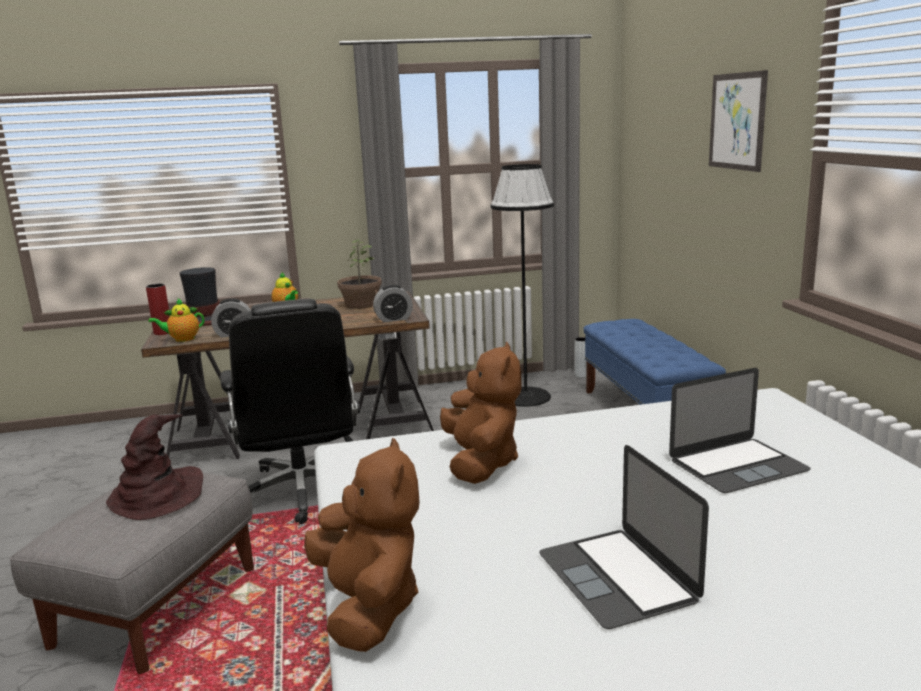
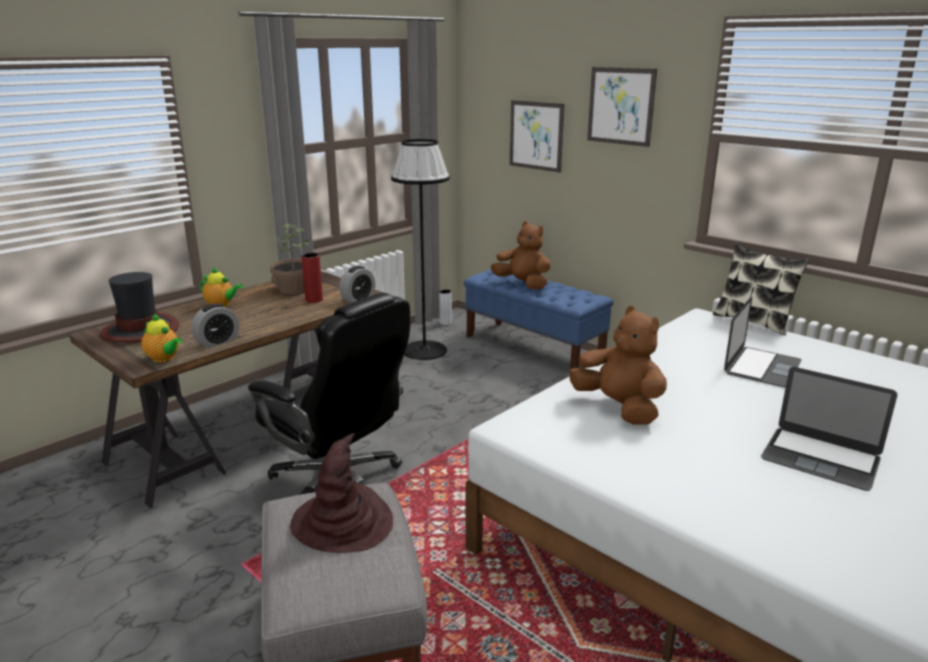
camera: 35 degrees left, 5 degrees up
(163, 332) = (121, 355): red vase -> red vase (314, 300)
(182, 339) = (164, 358): teapot -> teapot turned 90 degrees counterclockwise
(368, 607) = (733, 534): brown plush toy -> brown plush toy (523, 284)
(672, 162) = (536, 135): none -> picture
(828, 415) = (753, 321): none -> pillow

